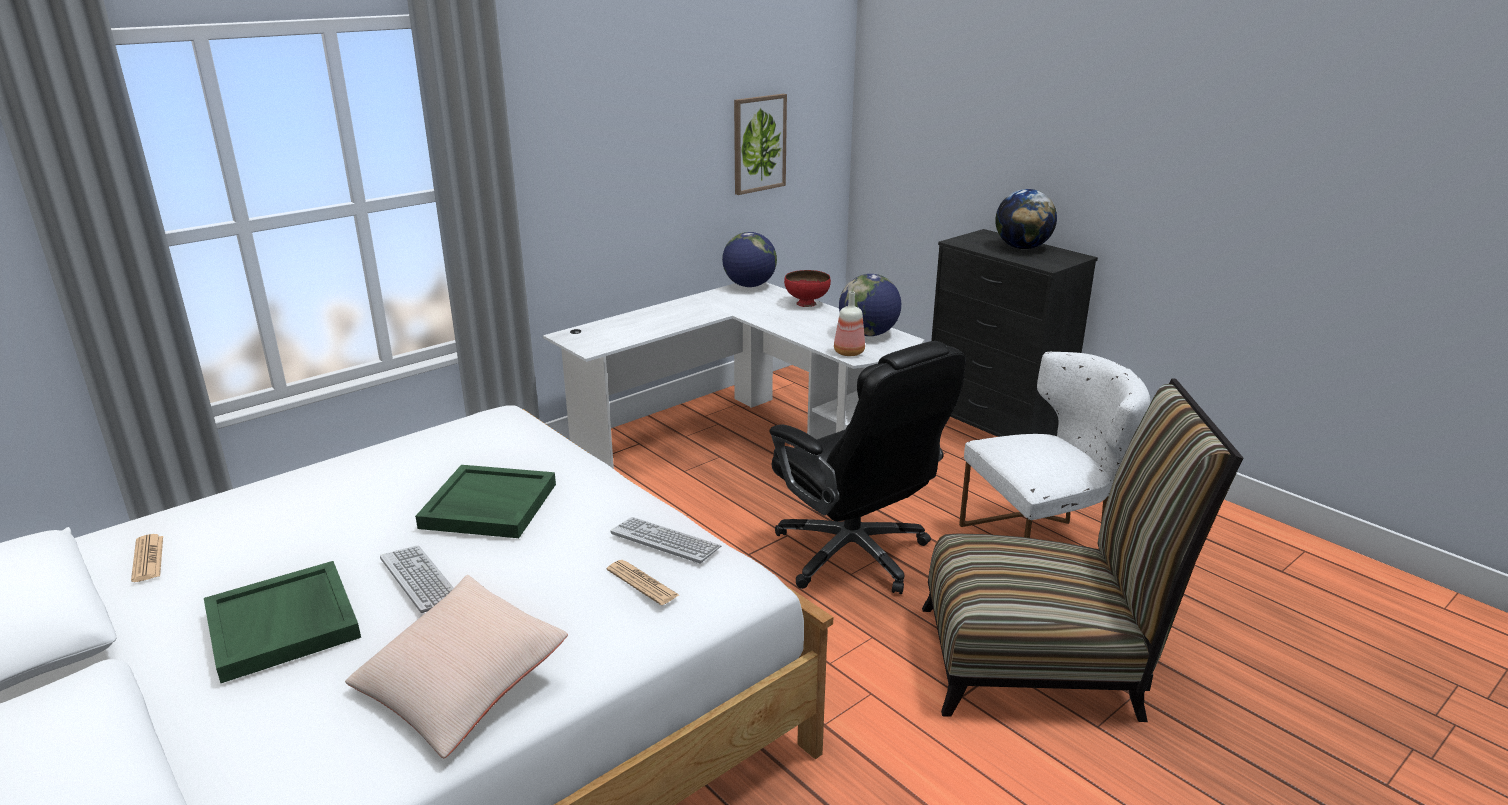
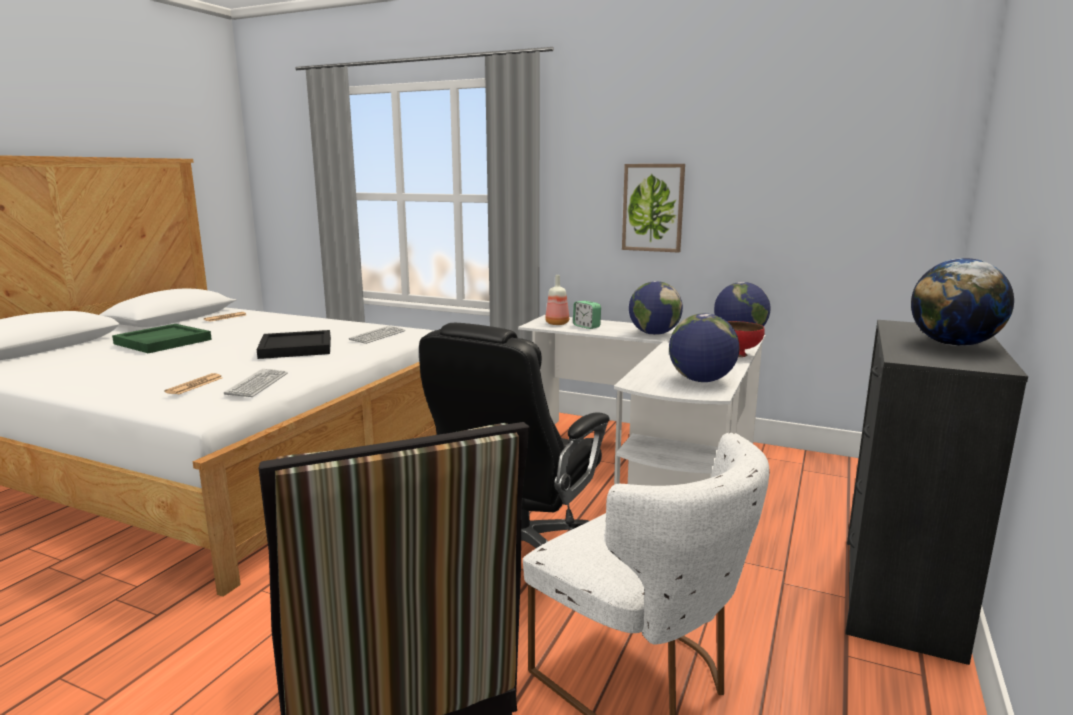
camera: 65 degrees right, 10 degrees down
(420, 579) = (203, 350): keyboard -> keyboard (378, 336)
(461, 684) = (99, 376): beige pillow -> none
(488, 506) = (295, 348): green tray -> black tray
(633, 329) = (586, 326): none -> alarm clock
(701, 311) = (654, 334): none -> globe
(759, 143) = (810, 206): picture -> picture (653, 207)
(848, 352) = (641, 380): bottle -> bottle (557, 323)

